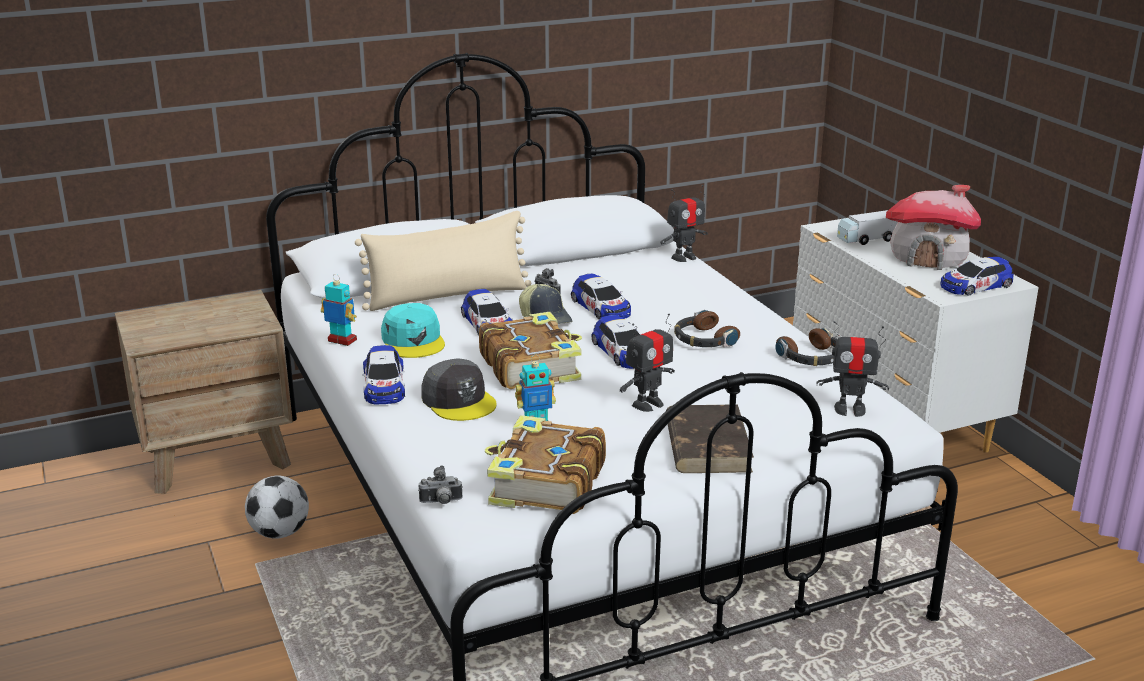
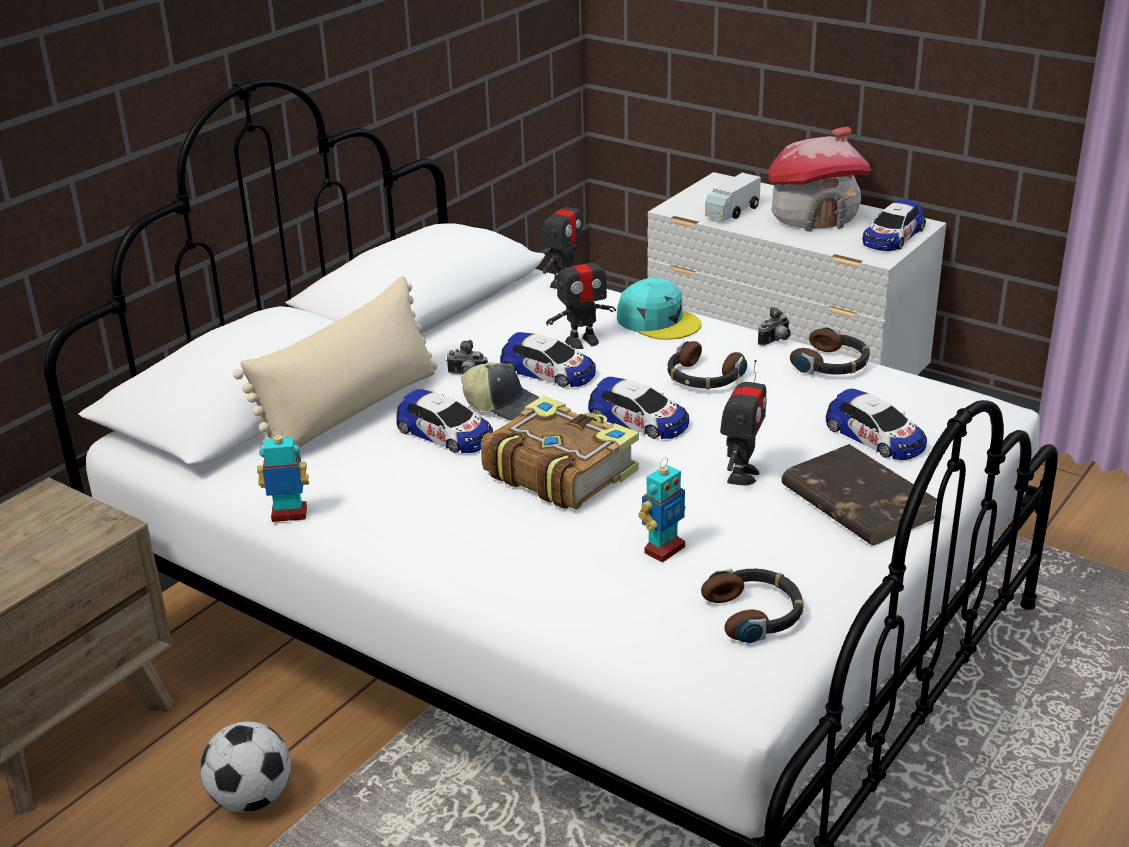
camera: 30 degrees left, 5 degrees up
(384, 385) = (418, 557): toy car -> toy car (875, 436)
(413, 341) = (382, 485): turquoise cap -> turquoise cap (658, 321)
(441, 502) = (674, 685): camera -> camera (776, 341)
(459, 401) = (533, 545): grey cap -> none
(545, 483) = (755, 613): book -> headphones
(850, 410) = (937, 412): toy robot -> toy robot (582, 341)

